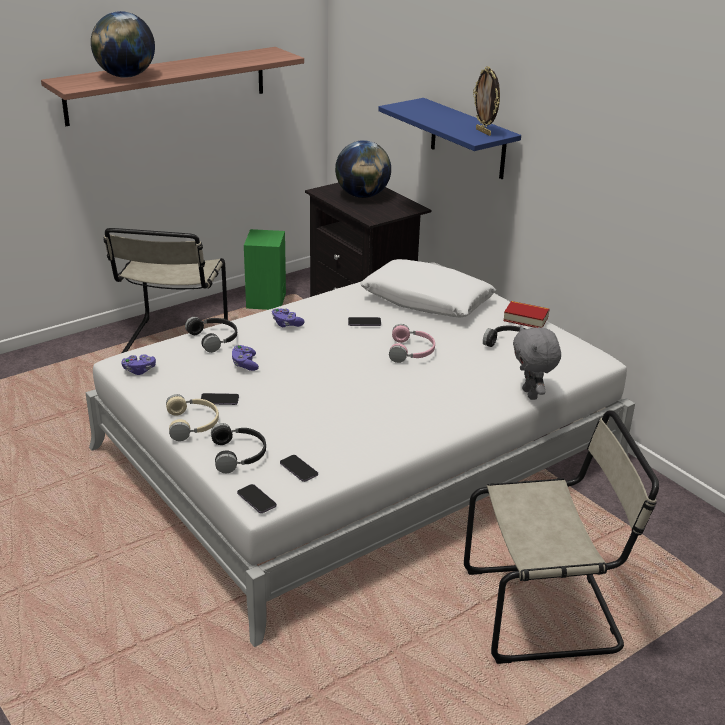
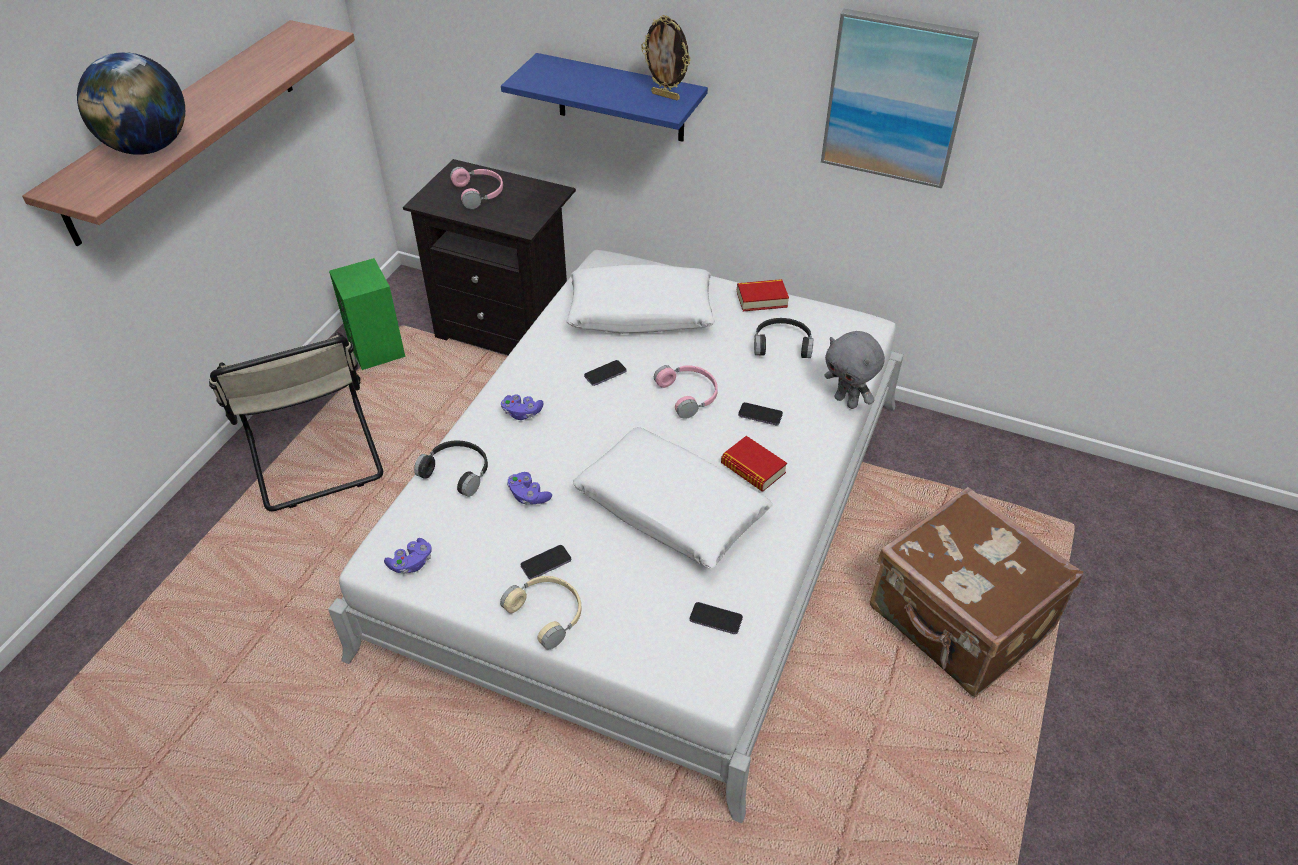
camera: 30 degrees left, 15 degrees up
(239, 454) = (637, 631): black headphones -> none
(256, 500) = (710, 685): phone -> phone (760, 415)
(332, 404) = (670, 508): none -> white pillow
(362, 196) = (480, 193): globe -> pink headphones
(415, 405) = (753, 468): none -> book
(547, 610) = (958, 622): beige chair -> brown suitcase
(642, 157) = (895, 99): none -> picture

